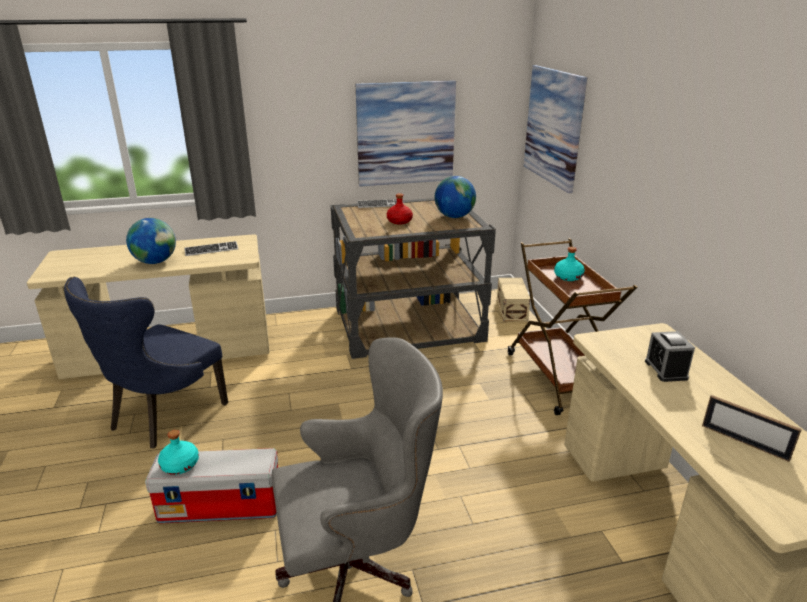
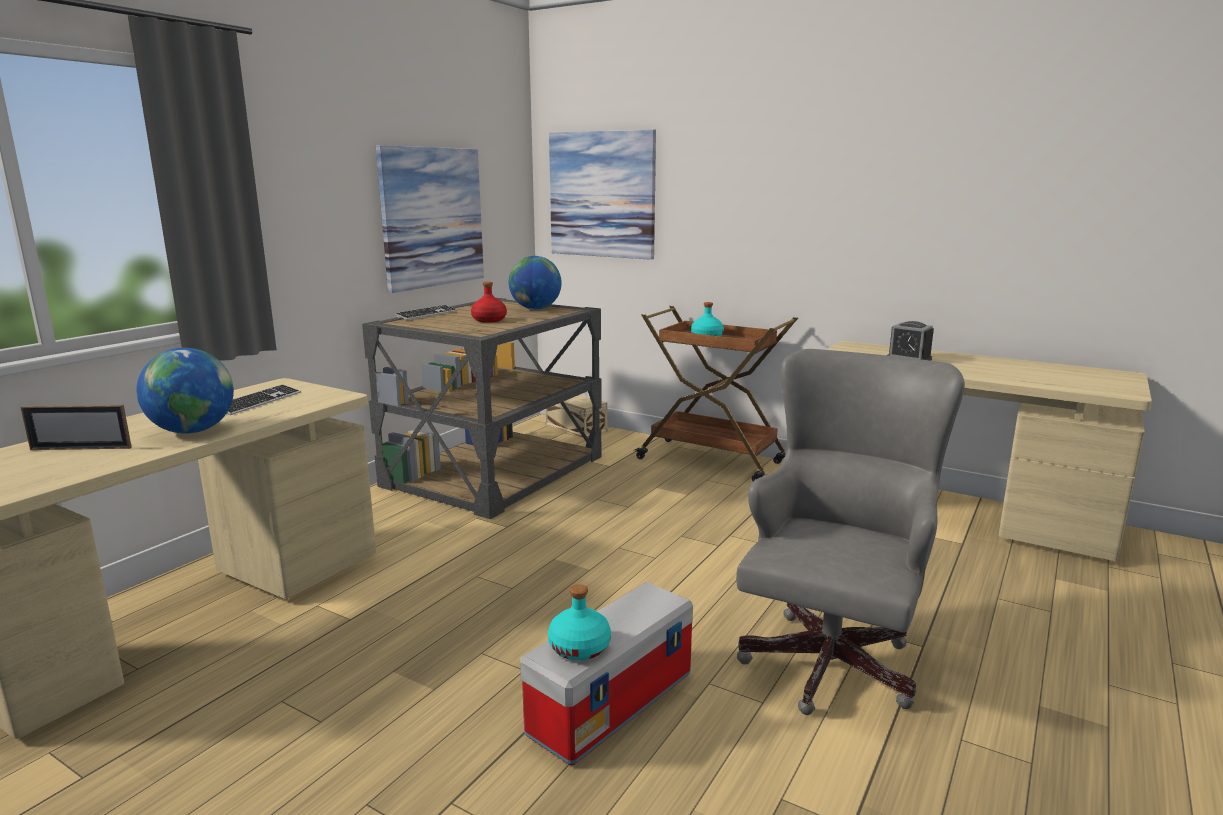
camera: 45 degrees left, 10 degrees down
(163, 416) = (340, 678): blue chair -> none
(744, 442) = (1029, 373): picture frame -> picture frame (81, 448)

